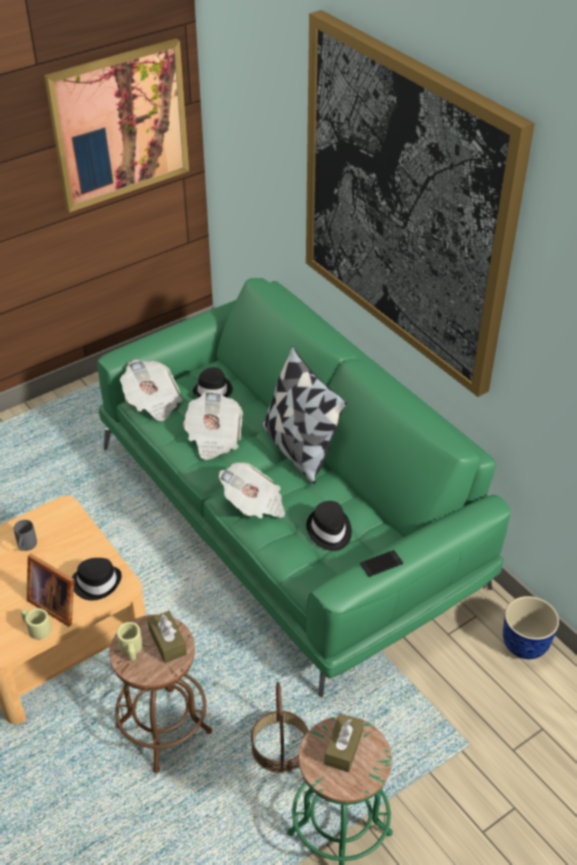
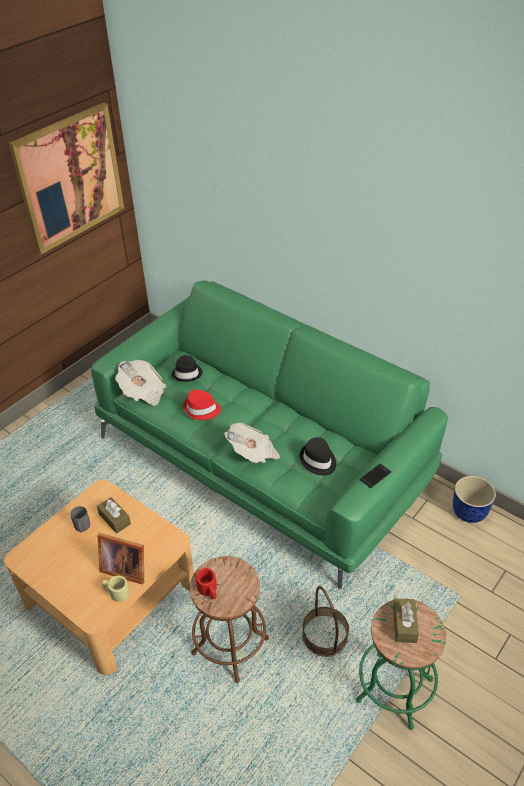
camera: 15 degrees left, 0 degrees up
(96, 582) = (151, 543): black hat -> none
(131, 649) = (208, 590): beige mug -> red mug
(167, 642) = (235, 577): brown tissue box -> brown tissue box (114, 519)
(213, 438) = (201, 409): newspaper -> red hat
(299, 449) = (269, 404): pillow -> none
(406, 203) = (332, 197): picture -> none

